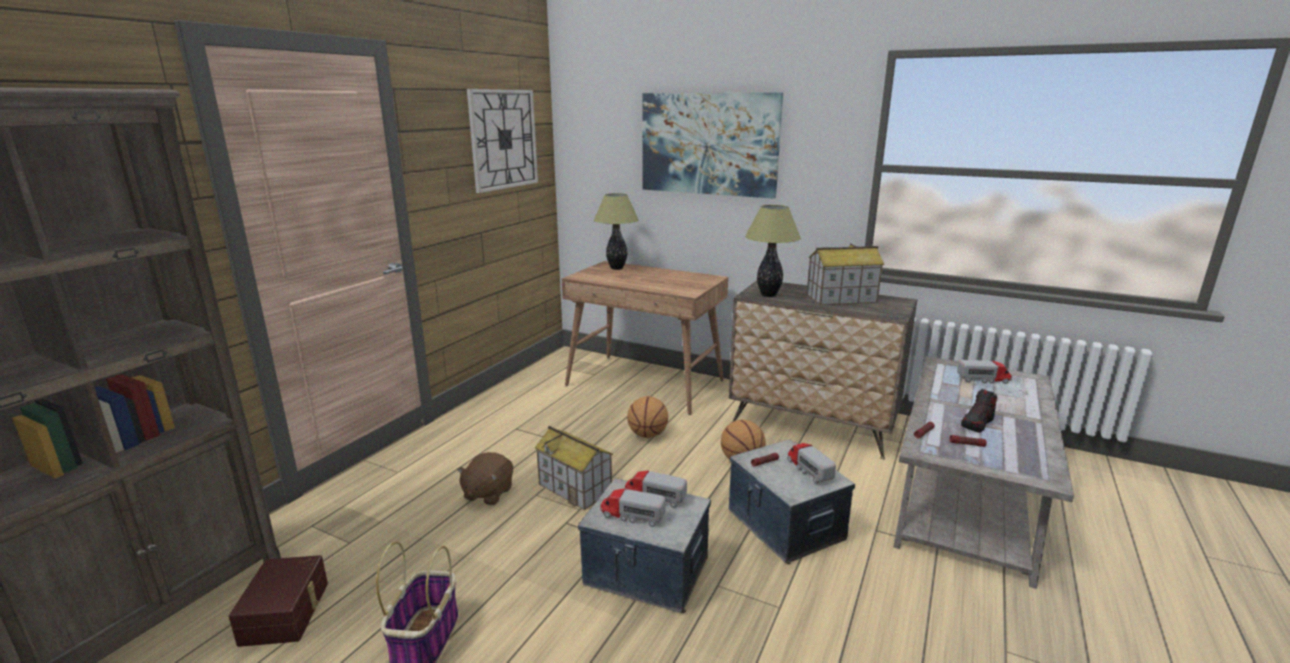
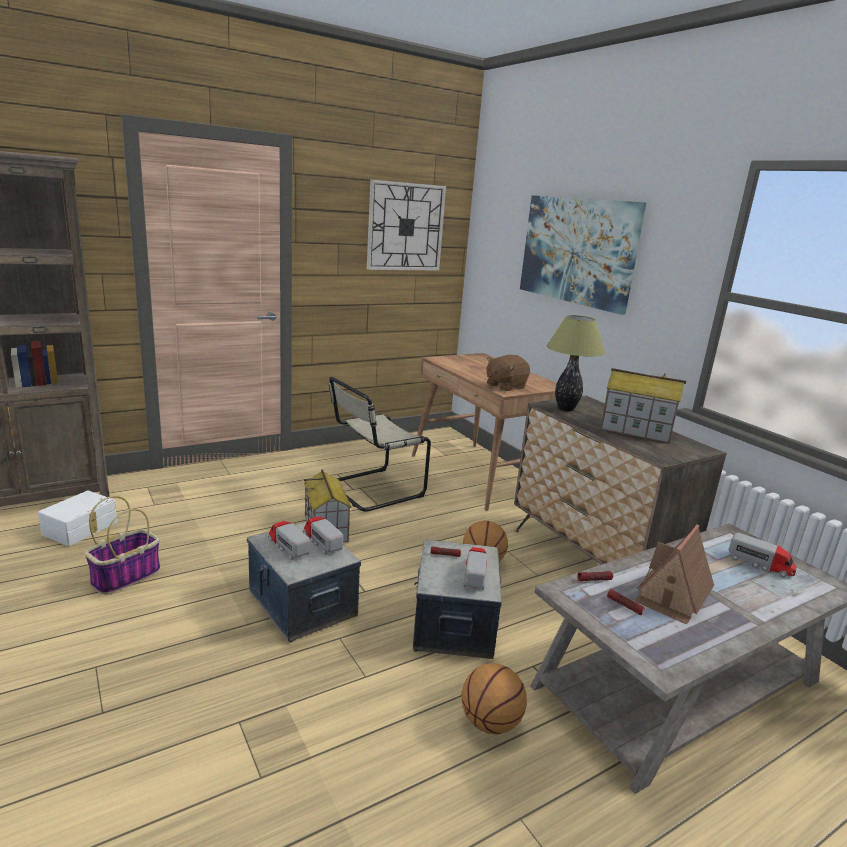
camera: 30 degrees right, 0 degrees up
(287, 612) = (81, 528): brown storage box -> white storage box
(487, 493) = (265, 508): brown plush toy -> brown plush toy (505, 386)
(570, 433) = (371, 490): none -> beige chair
(617, 268) = (481, 360): table lamp -> none
(647, 435) = (429, 513): basketball -> basketball (490, 722)
(977, 423) = (672, 595): shoe -> toy house

